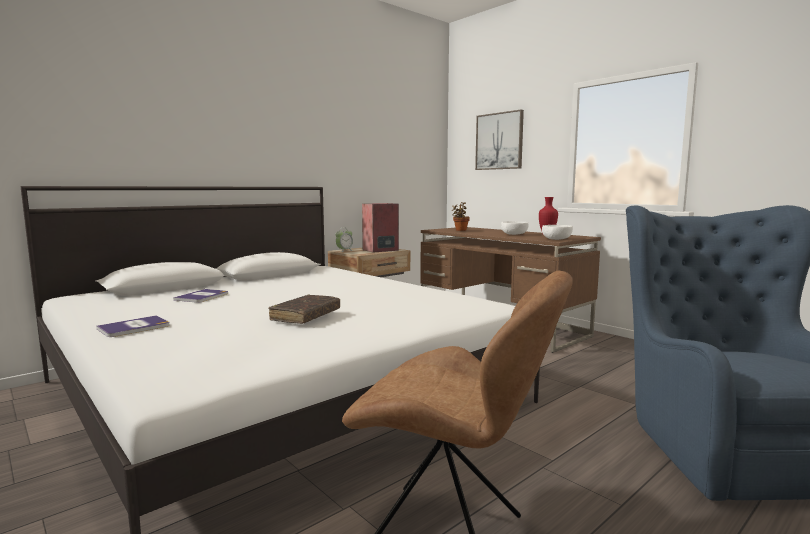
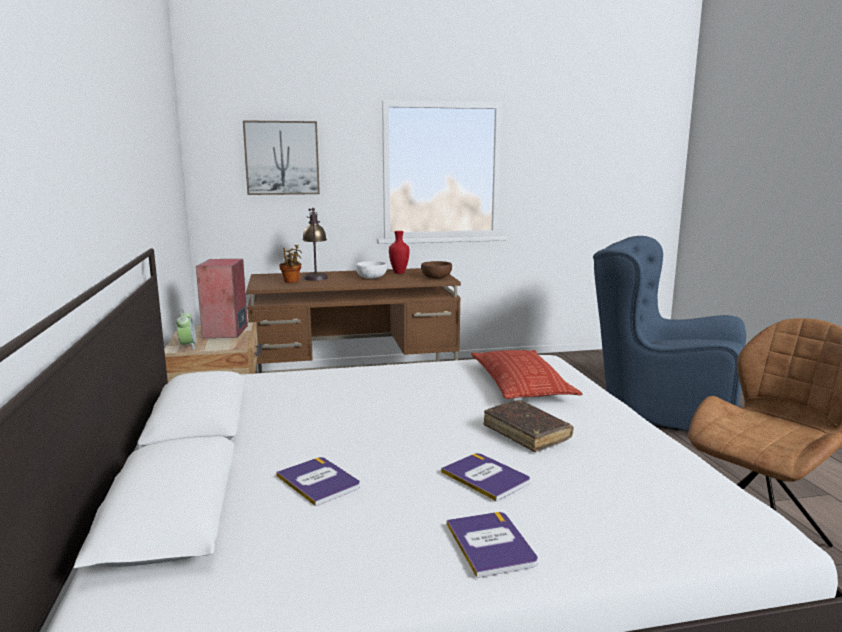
camera: 60 degrees left, 5 degrees up
(222, 316) = (486, 477): none -> book
(418, 306) = (520, 383): none -> pillow
(486, 230) = (315, 276): none -> table lamp
(557, 239) = (436, 277): white bowl -> brown bowl

